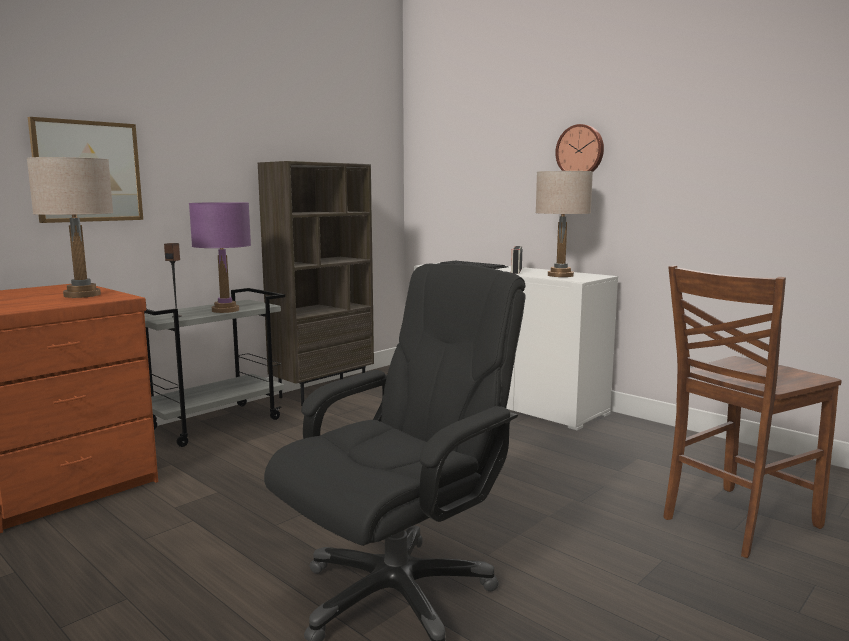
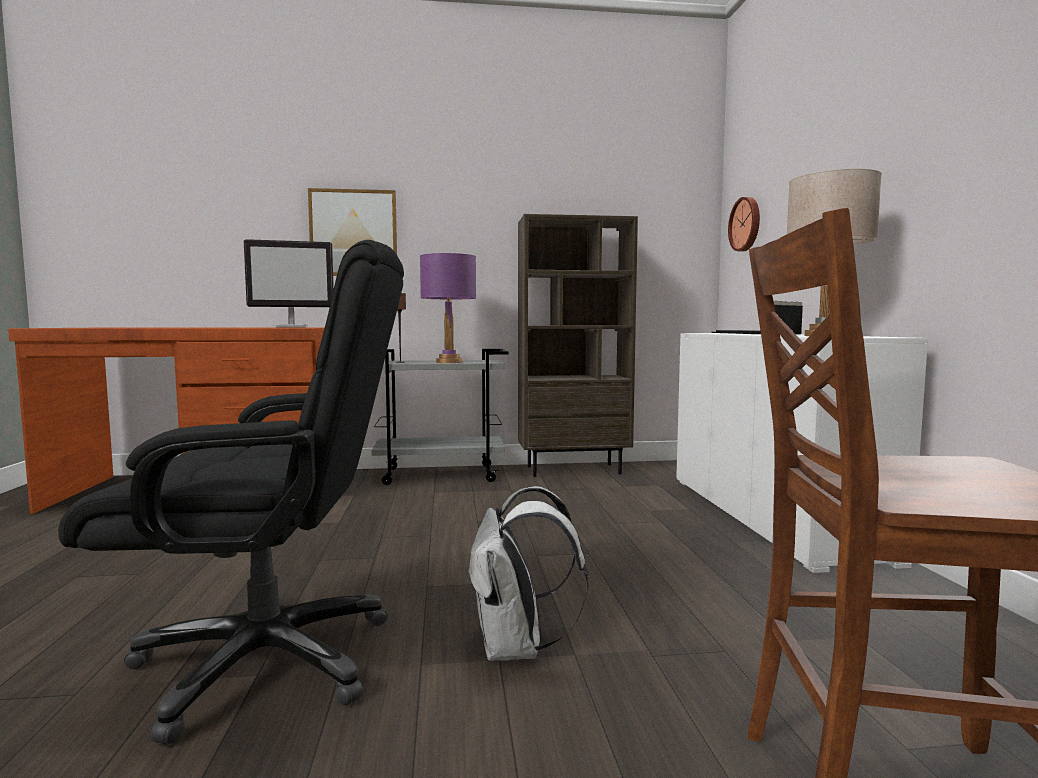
camera: 40 degrees right, 5 degrees down
(82, 295) = (292, 327): beige table lamp -> monitor
(517, 525) = (517, 648): none -> white backpack
(580, 150) = (890, 151): wall clock -> wall clock (746, 224)

